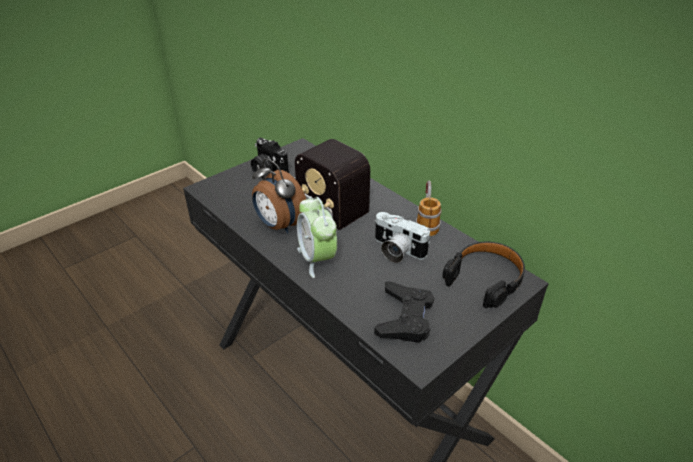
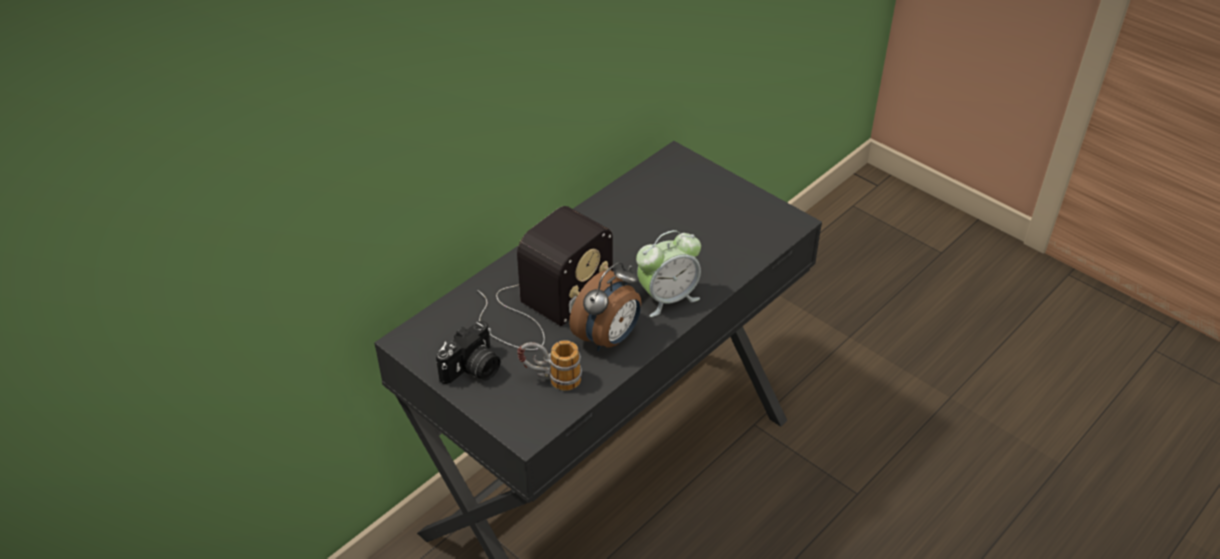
camera: 95 degrees left, 5 degrees up
(396, 251) = (643, 237): camera -> none
(405, 317) = (742, 230): black game controller -> none
(426, 222) = (588, 214): mug -> mug (550, 380)
(485, 278) = (676, 177): black headphones -> none

